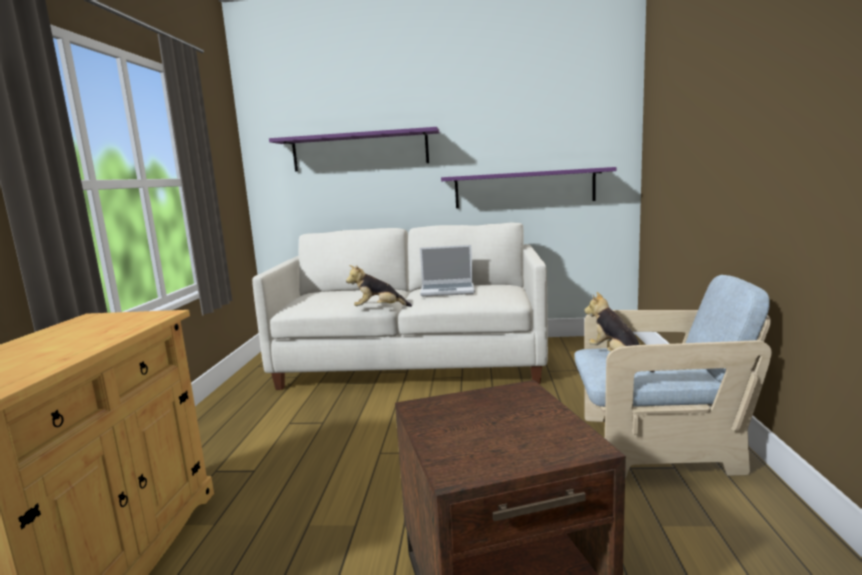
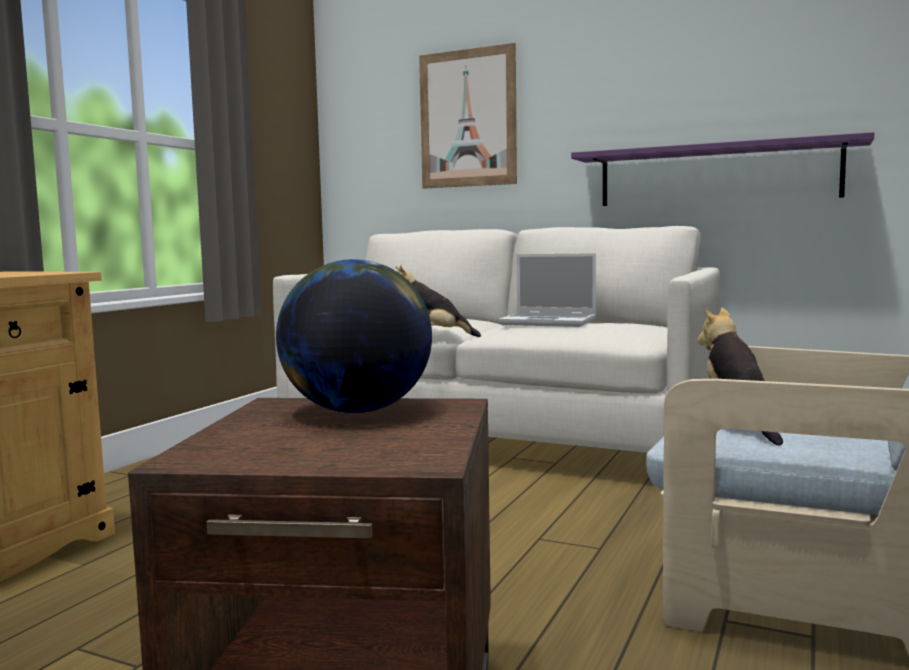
camera: 20 degrees right, 5 degrees down
(360, 151) = (467, 118): purple shelf -> picture
(480, 406) = (357, 411): none -> globe

